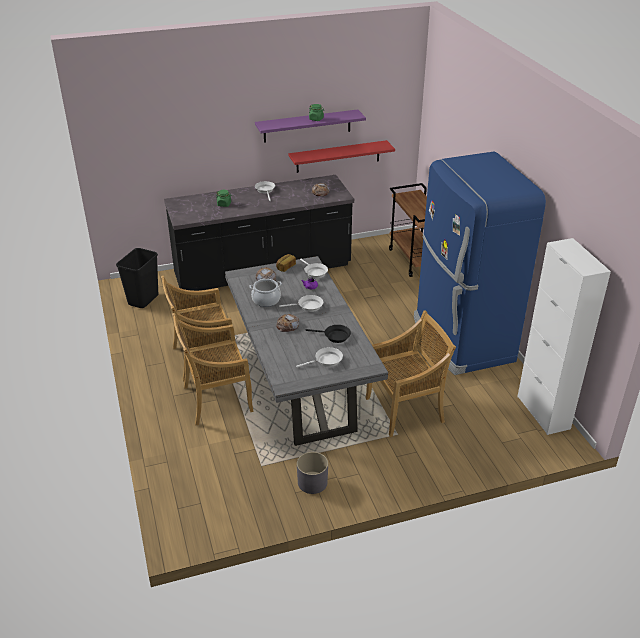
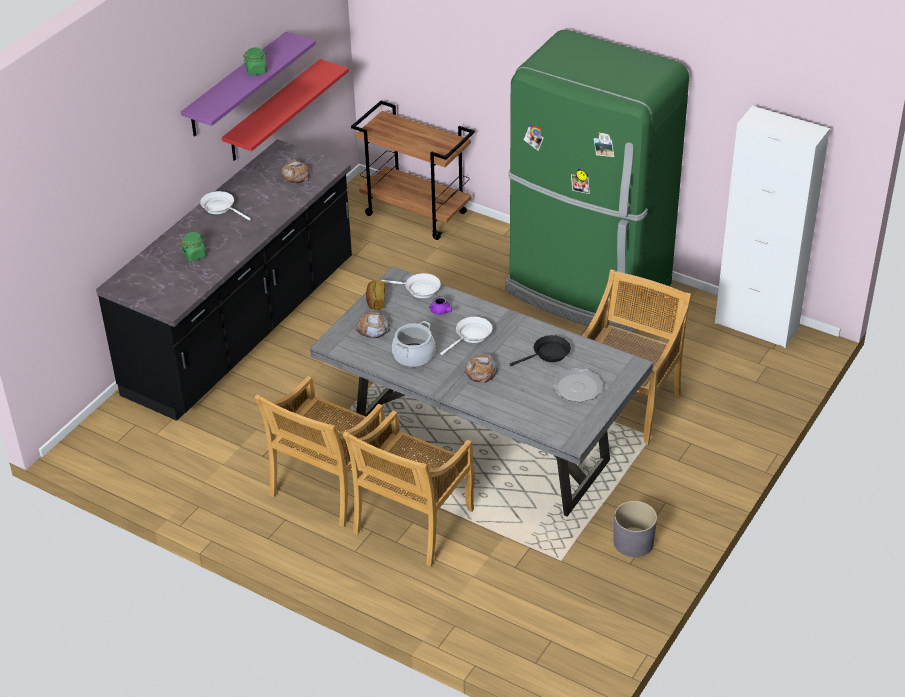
camera: 40 degrees left, 5 degrees up
(143, 300) = (135, 459): black trash can -> none
(326, 361) = (578, 387): white frying pan -> plate
(461, 340) = (588, 290): blue fridge -> green fridge

